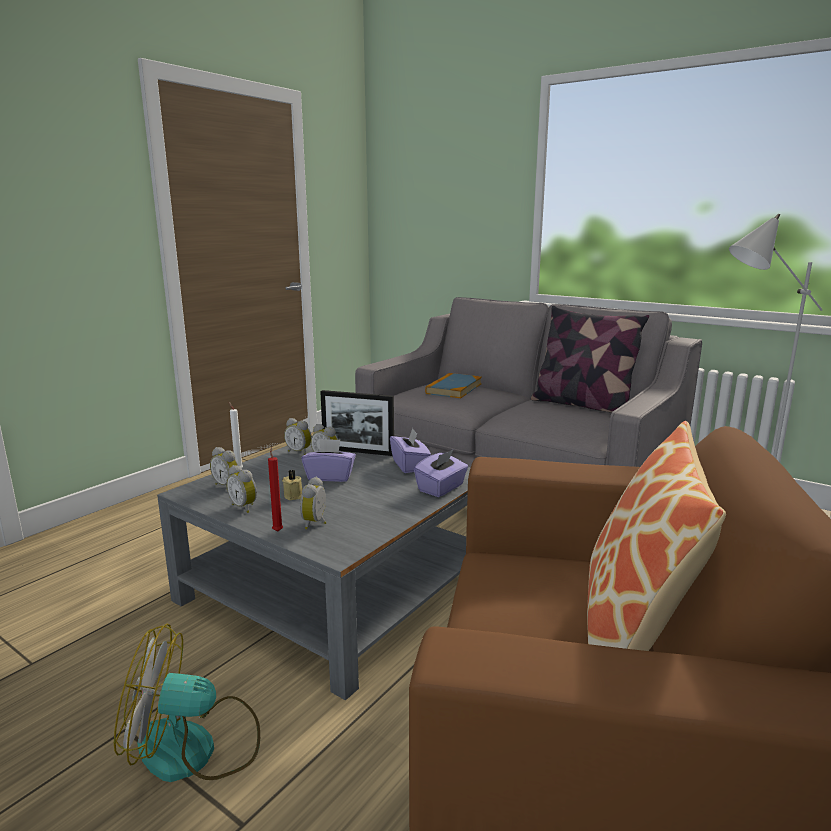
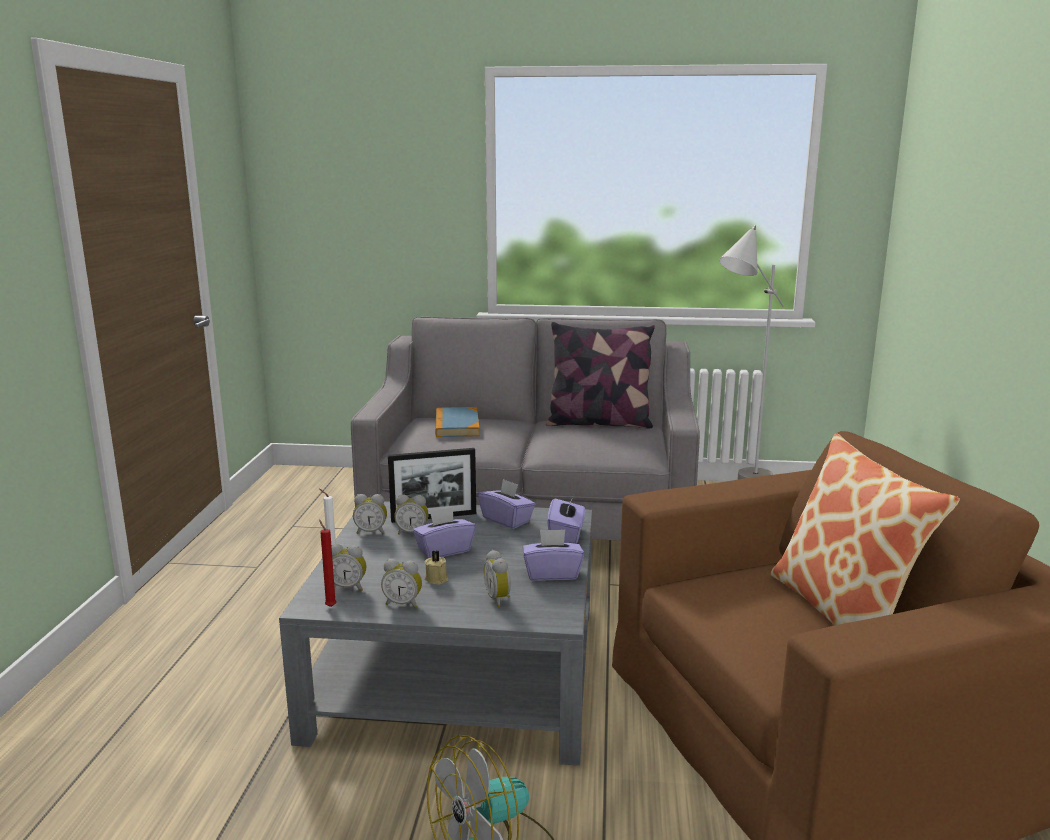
camera: 30 degrees left, 0 degrees up
(278, 530) = (473, 616): red candle -> red candle (330, 606)
(386, 515) = (552, 573): none -> purple tissue box

